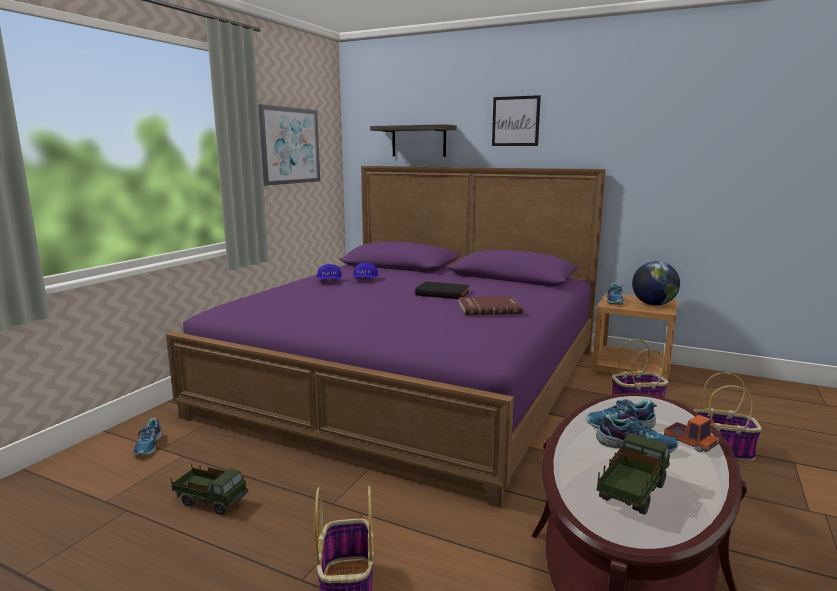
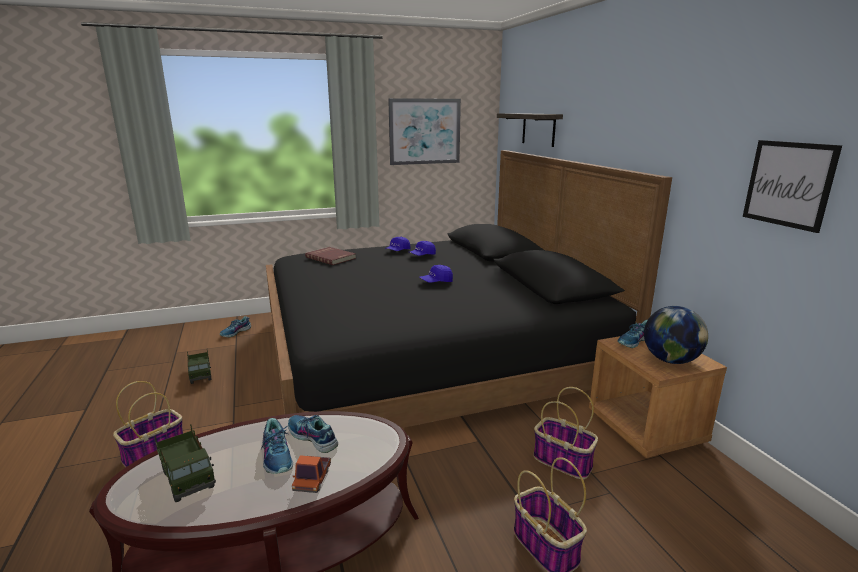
camera: 45 degrees right, 5 degrees up
(412, 380) = (429, 352): purple bed -> black bed
(443, 293) = (436, 282): black book -> blue cap
(489, 308) = (425, 305): red book -> red book (331, 257)
(515, 121) = (604, 111): picture -> picture (788, 184)
(631, 493) = (188, 477): toy truck -> toy truck turned 60 degrees clockwise

